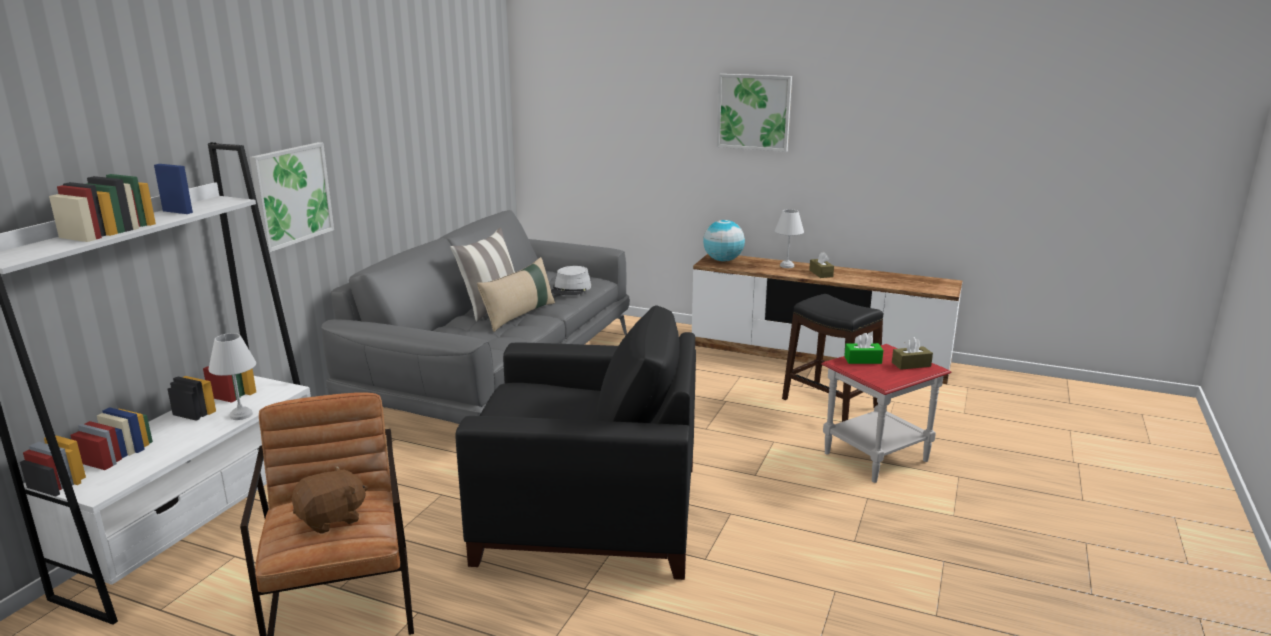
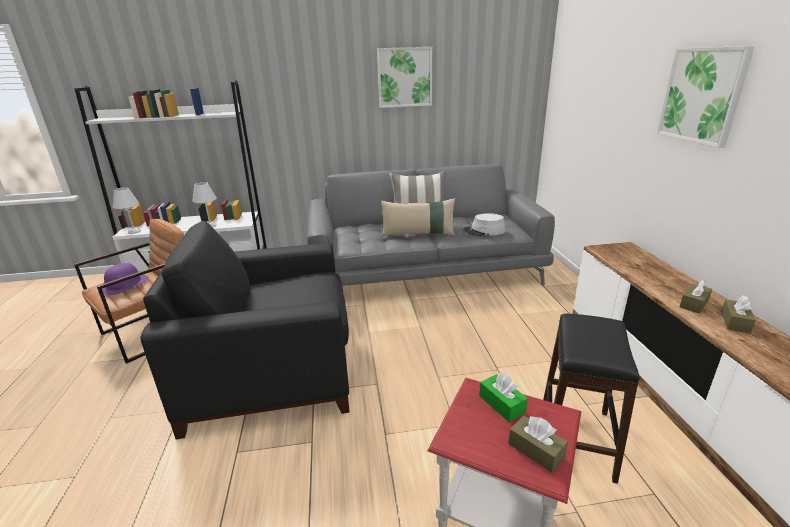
camera: 60 degrees right, 5 degrees up
(291, 195) = (303, 120): picture -> picture (404, 77)
(332, 519) = (124, 284): brown plush toy -> purple hat
(586, 513) = (274, 370): black armchair -> black armchair turned 105 degrees clockwise
(723, 260) = (621, 252): globe -> none
(787, 265) = (675, 281): white table lamp -> white table lamp (135, 232)
(851, 274) = (735, 322): none -> brown tissue box

